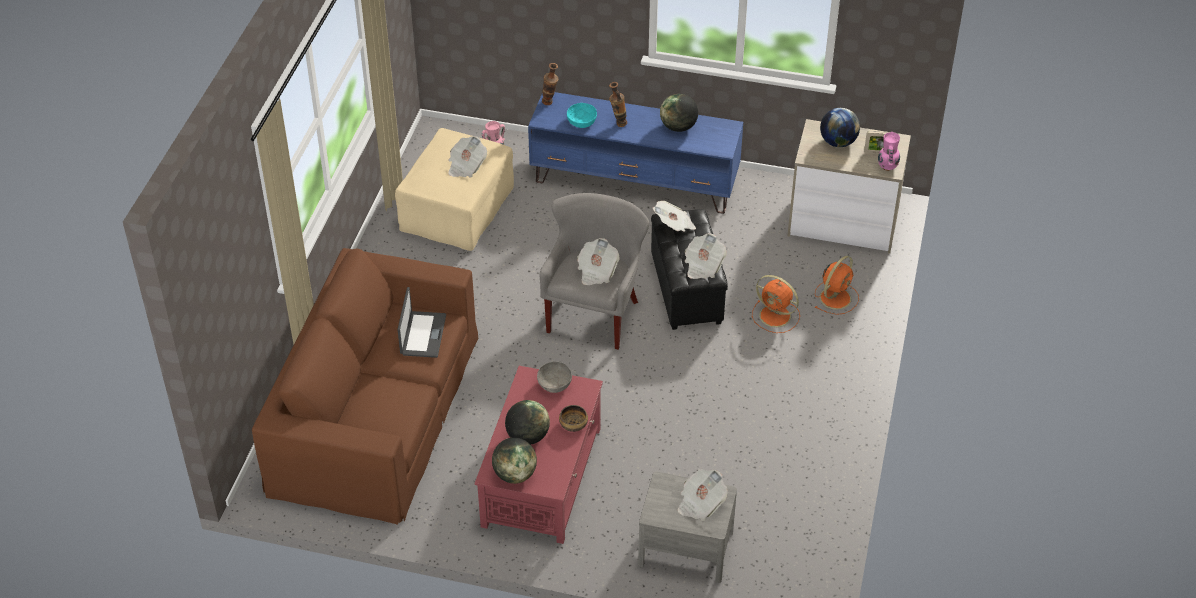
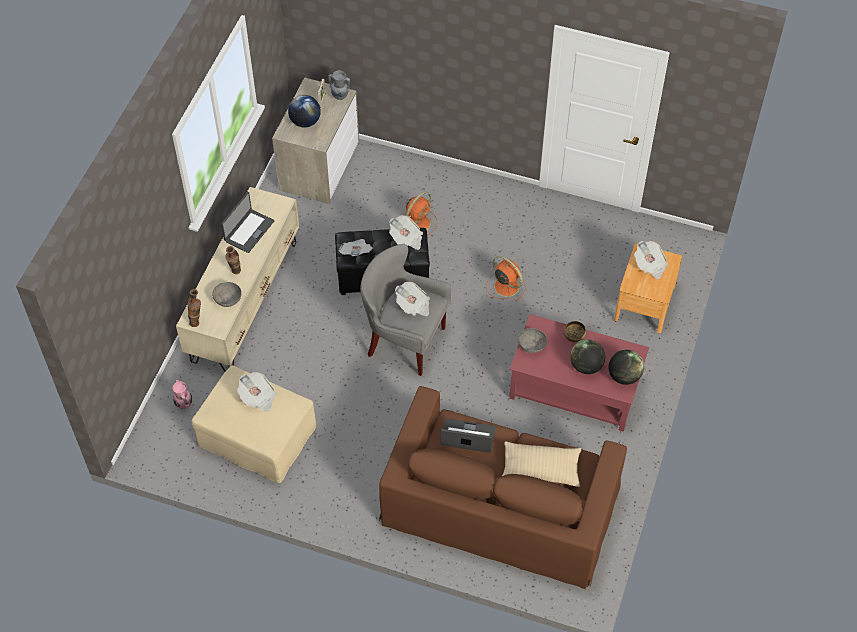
camera: 85 degrees left, 10 degrees up
(380, 401) = (541, 469): none -> beige pillow
(581, 122) = (227, 299): turquoise bowl -> grey bowl
(635, 182) = (245, 299): blue tv stand -> beige tv stand
(678, 127) = (248, 231): globe -> laptop
(685, 548) = (644, 303): grey nightstand -> brown nightstand
(836, 297) = (402, 183): orange fan -> orange fan (505, 285)
(887, 167) = (340, 97): pink vase -> grey vase

